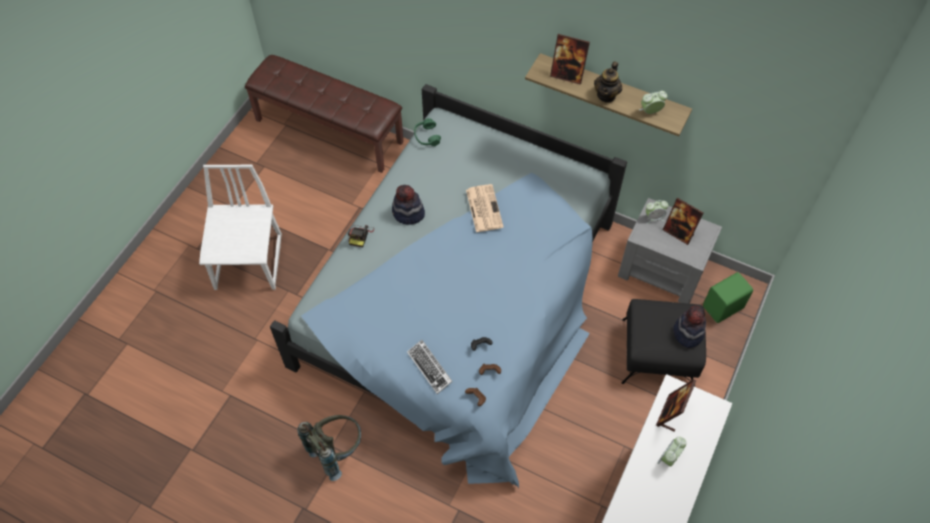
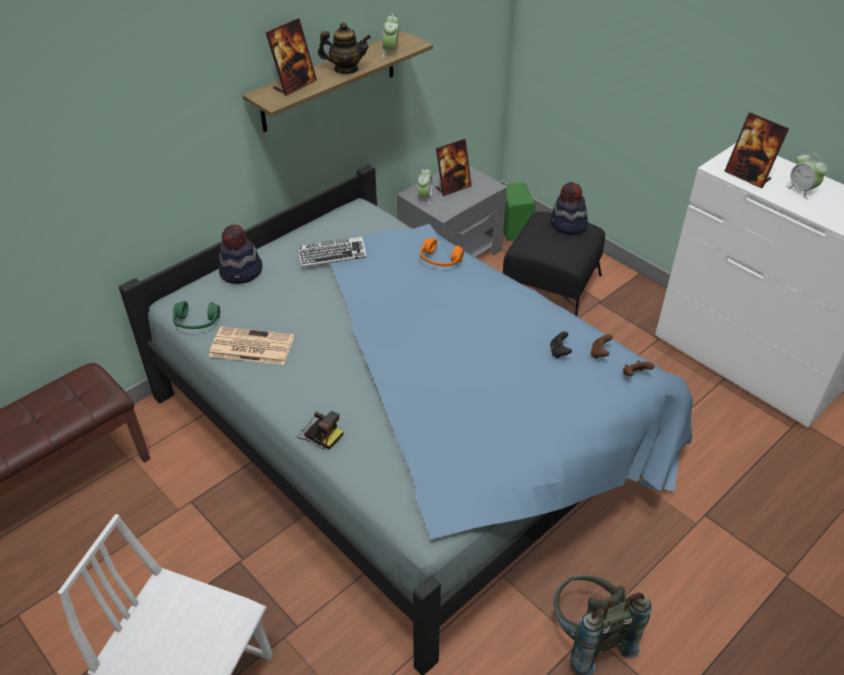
camera: 70 degrees left, 15 degrees down
(408, 213) = (313, 372): hat -> hat (242, 272)
(430, 368) = (576, 408): keyboard -> keyboard (332, 255)
(483, 208) = (353, 296): newspaper -> newspaper (250, 346)
(547, 246) = (440, 260): none -> orange headphones
(606, 95) = (346, 69): teapot -> teapot turned 45 degrees counterclockwise

